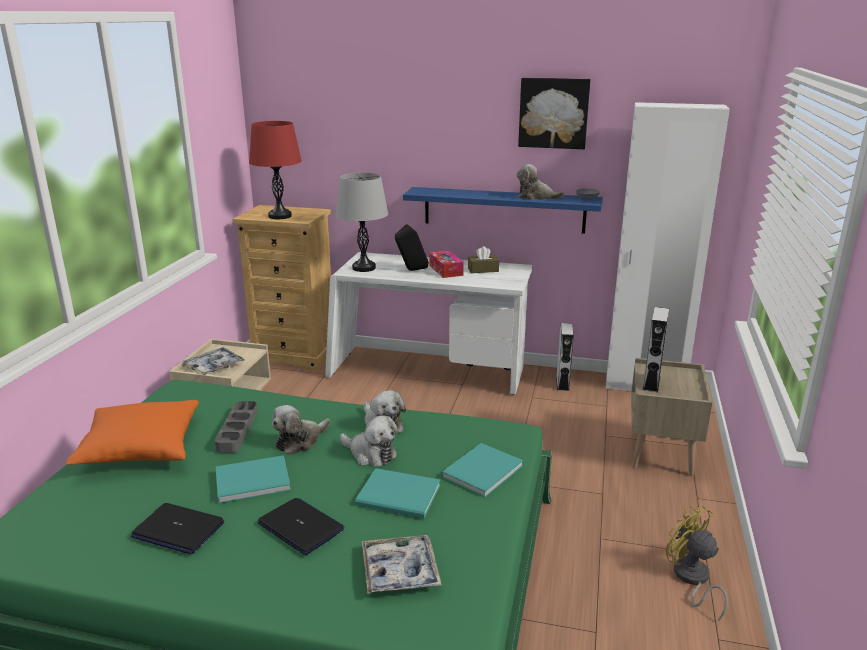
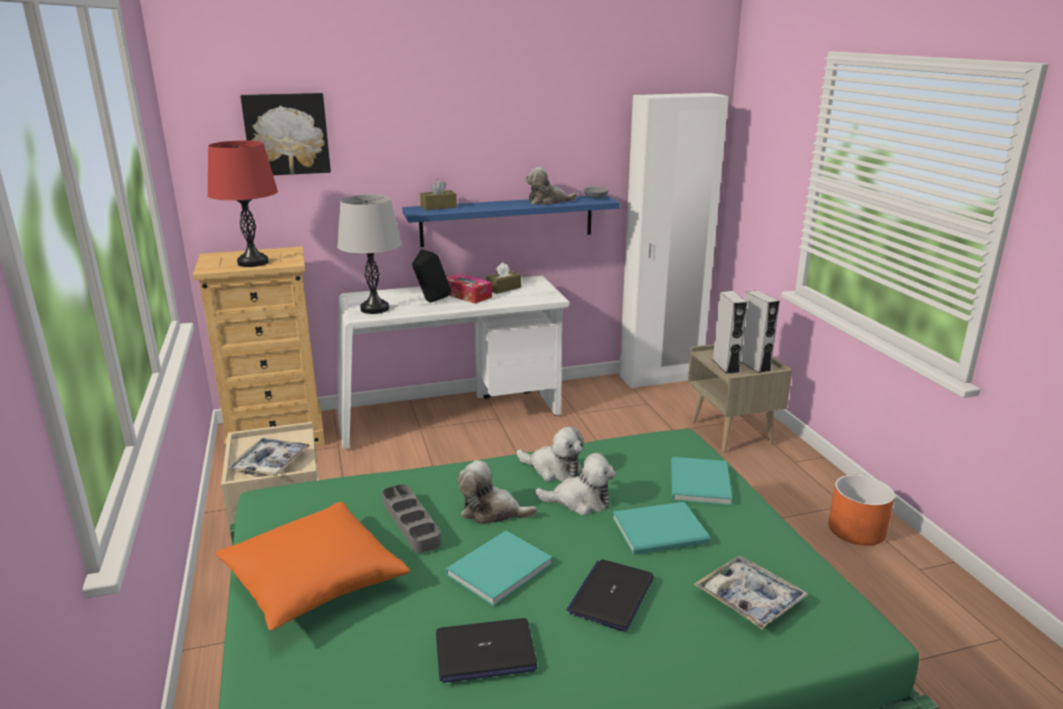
camera: 30 degrees left, 0 degrees up
(300, 441) = (492, 512): plush toy -> plush toy turned 90 degrees clockwise
(301, 527) = (611, 595): laptop -> laptop turned 75 degrees counterclockwise
(438, 190) = (438, 207): none -> brown tissue box
(553, 113) = (553, 110): picture -> picture (287, 134)
(562, 383) = (590, 393): grey speaker -> grey speaker (753, 365)
(691, 579) = (857, 529): yellow fan -> orange planter

